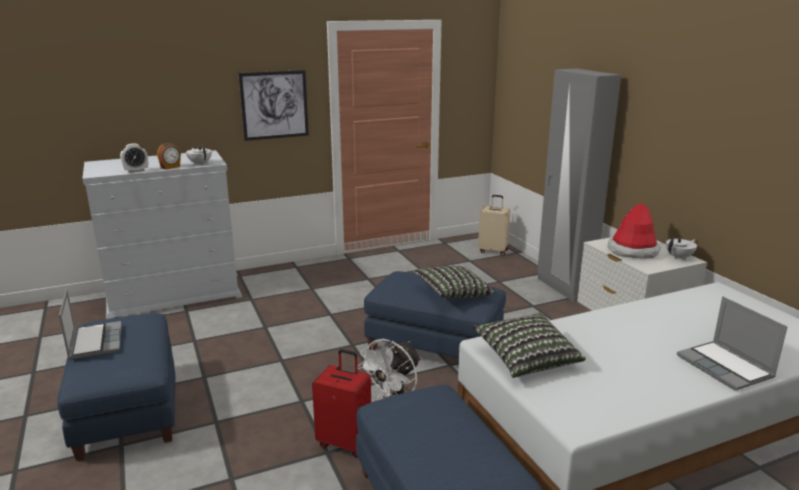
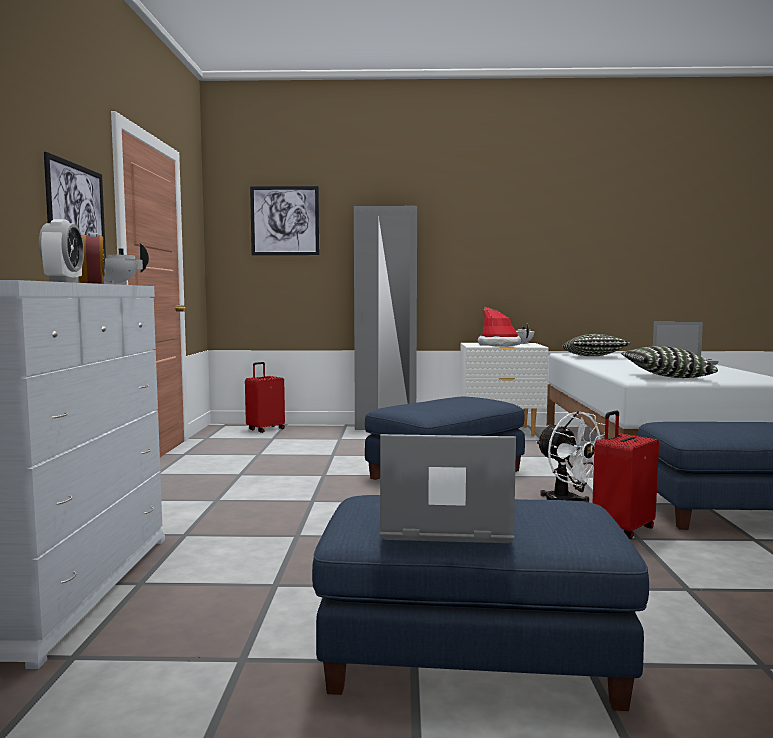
camera: 65 degrees left, 15 degrees down
(452, 294) = (464, 402): pillow -> pillow (593, 356)
(493, 251) = (265, 429): beige suitcase -> red suitcase
(536, 72) = (285, 221): none -> picture

